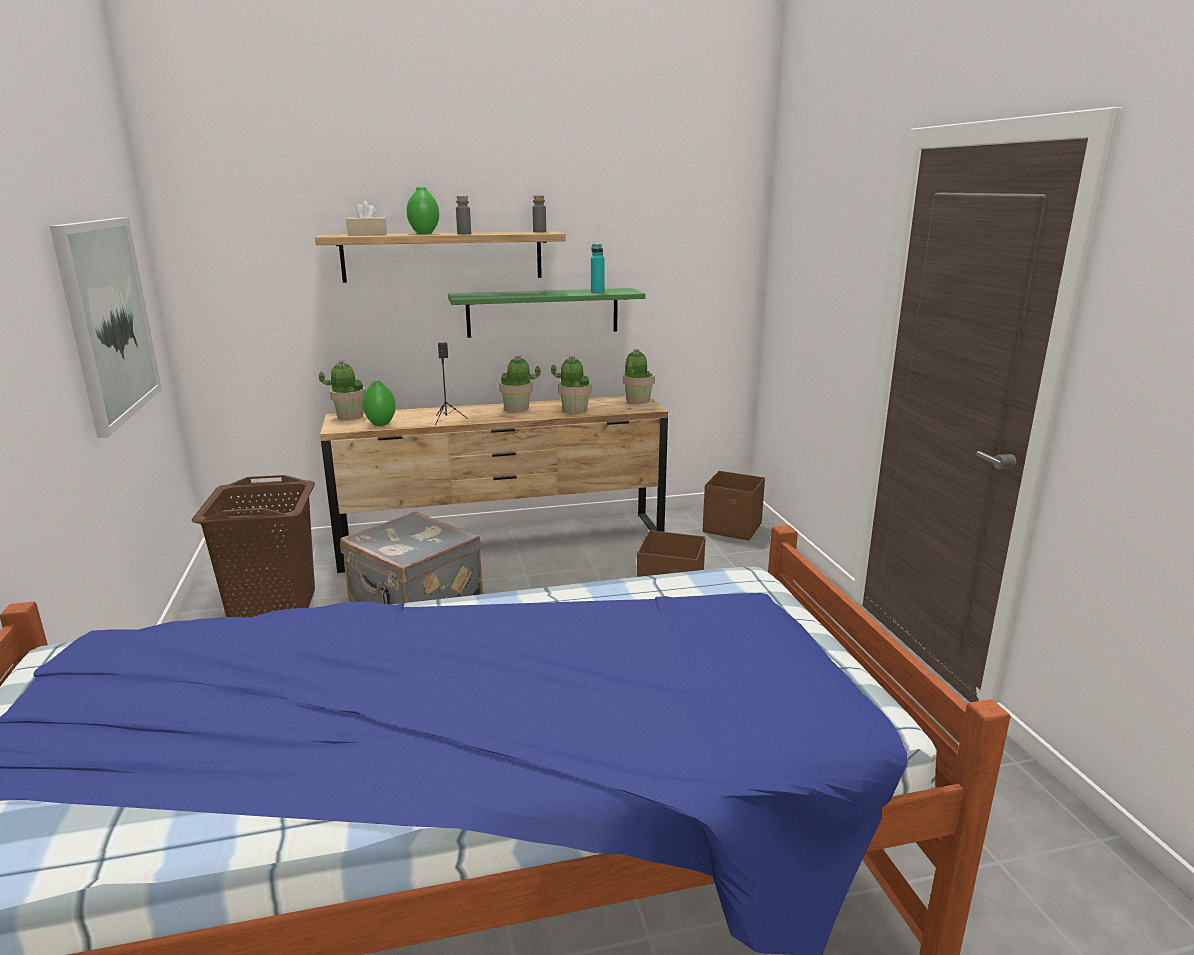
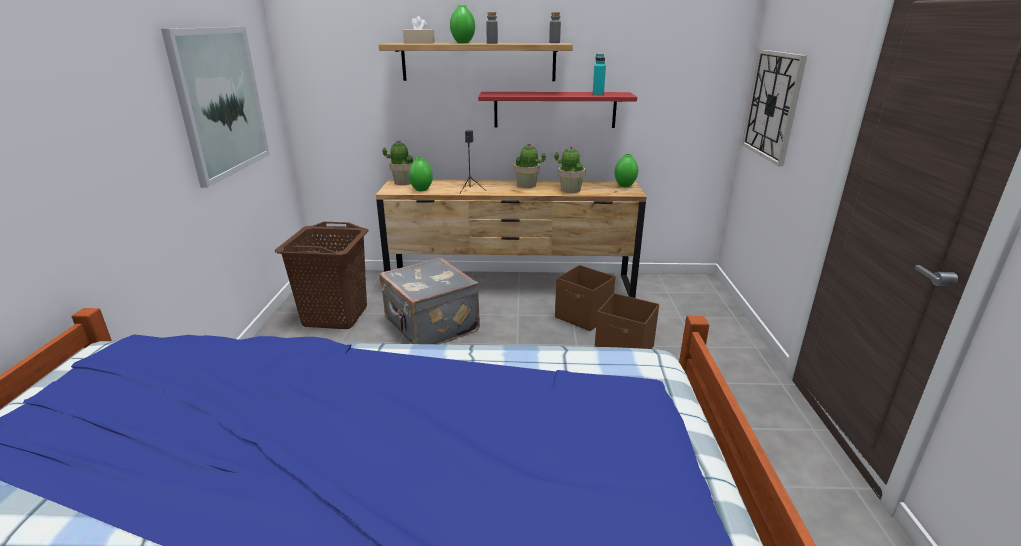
camera: 15 degrees right, 5 degrees up
(543, 312) = (555, 109): green shelf -> red shelf
(637, 401) = (625, 185): potted plant -> green vase
(733, 528) = (695, 296): brown storage box -> brown storage box (583, 317)
(797, 298) = (772, 105): none -> wall clock

